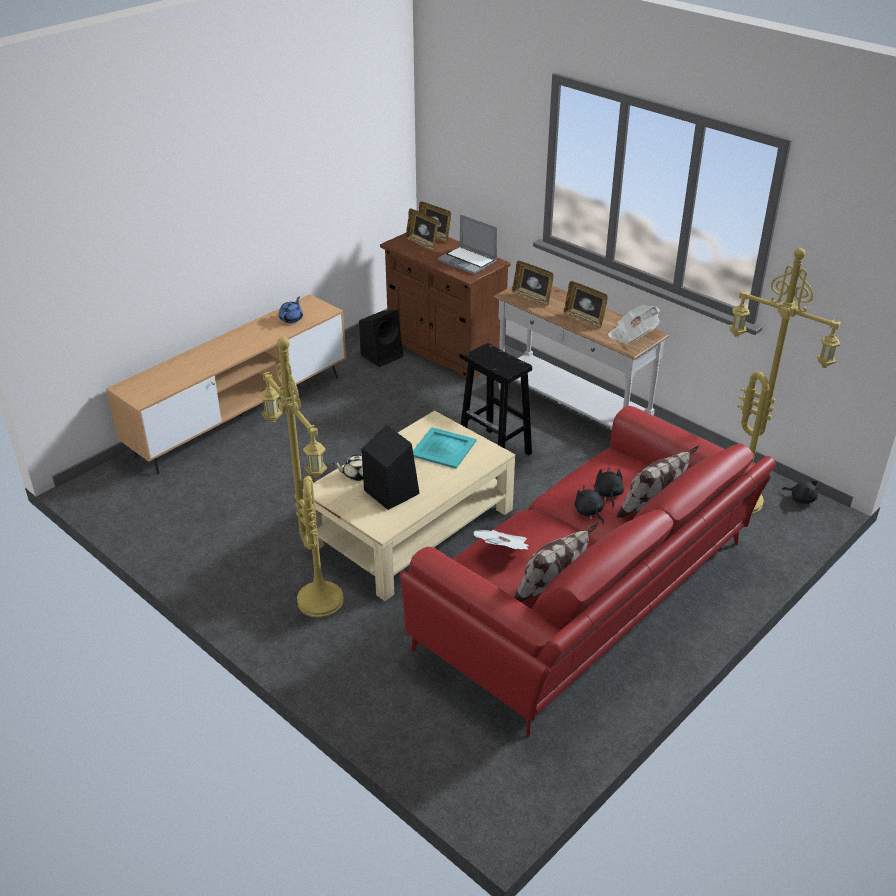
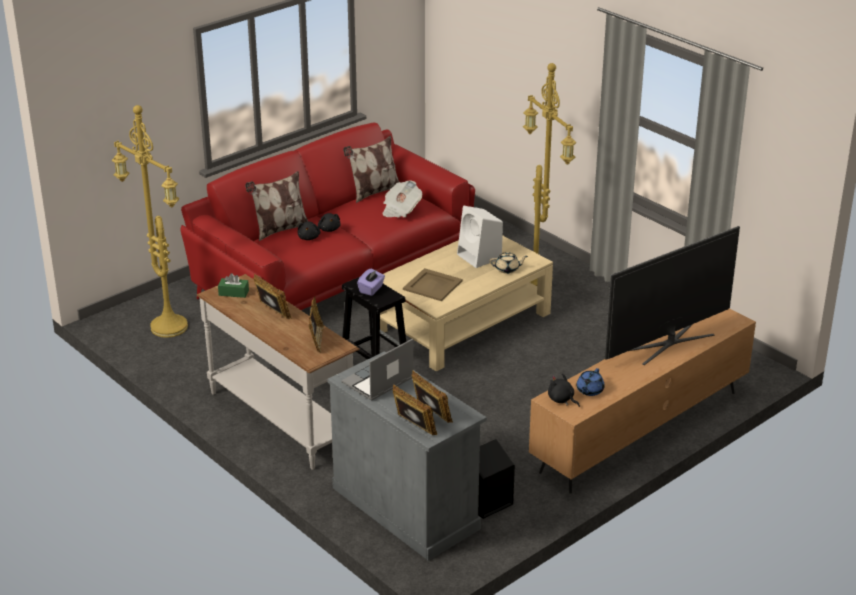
camera: 175 degrees left, 5 degrees down
(205, 362) = (668, 342): none -> television
(390, 491) = (480, 257): black speaker -> white speaker
(444, 349) = (406, 508): brown cabinet -> grey cabinet
(444, 448) = (432, 285): turquoise tray -> beige tray
(468, 261) = (378, 382): laptop -> laptop turned 90 degrees counterclockwise
(499, 361) = (371, 289): none -> purple tissue box
(532, 297) = (316, 340): picture frame -> picture frame turned 45 degrees clockwise
(632, 335) = (233, 293): newspaper -> green tissue box
(801, 498) = (115, 327): black plush toy -> black plush toy (562, 400)

